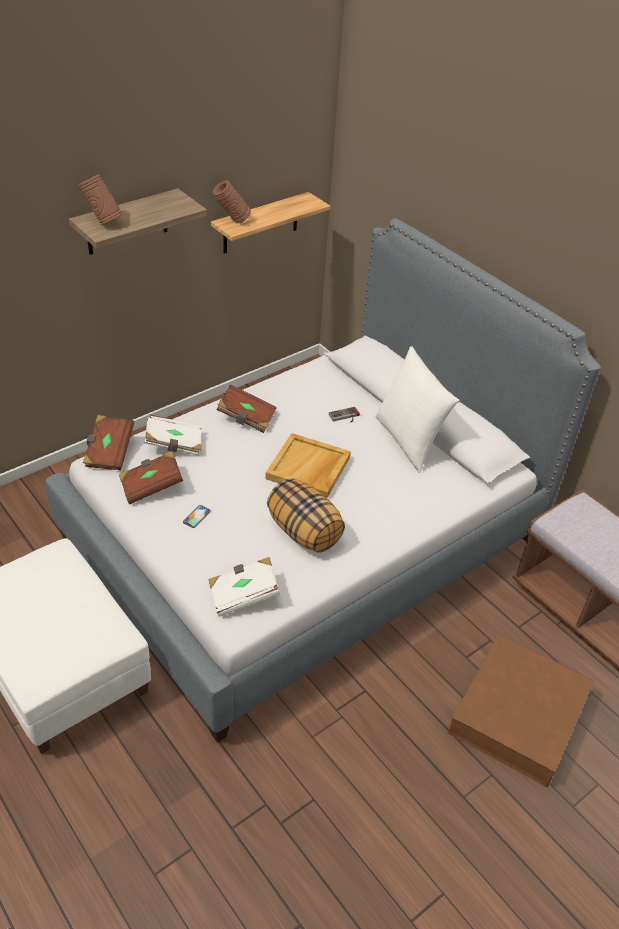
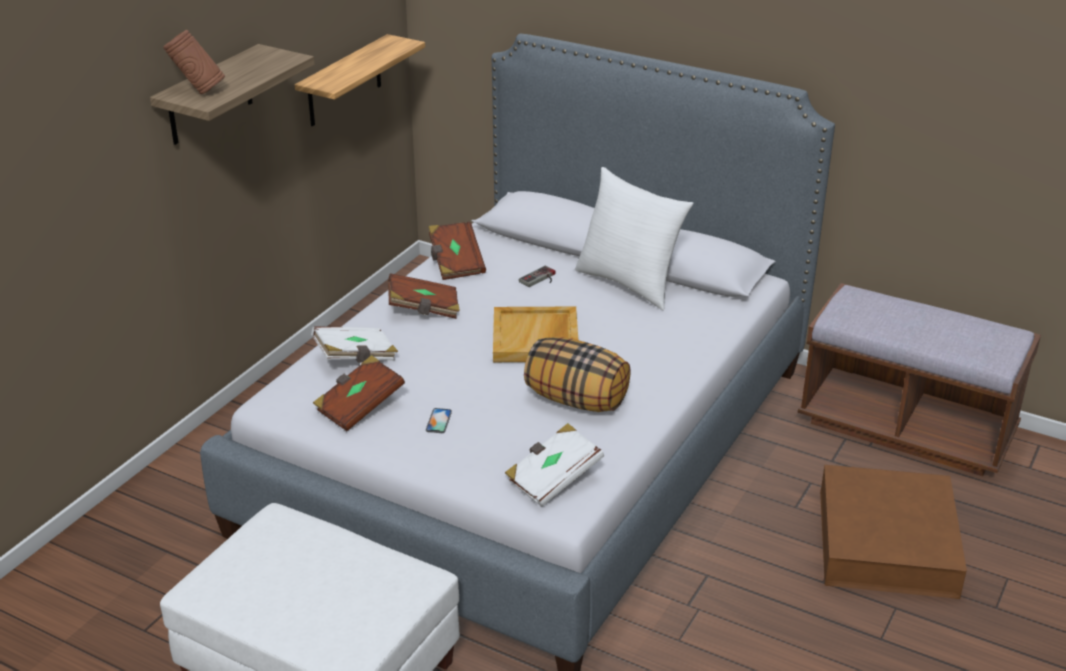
camera: 20 degrees left, 10 degrees down
(109, 452) = (277, 387): brown book -> brown book (455, 263)
(232, 221) = (321, 79): brown vase -> none

